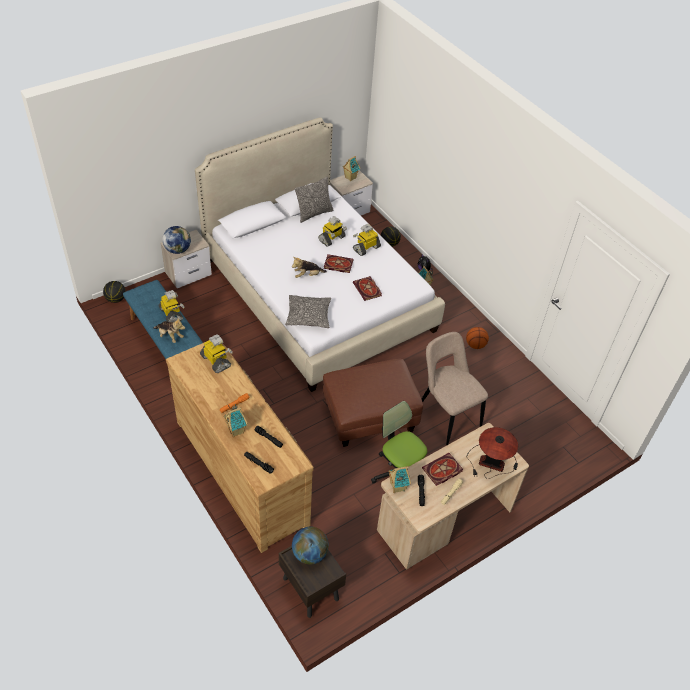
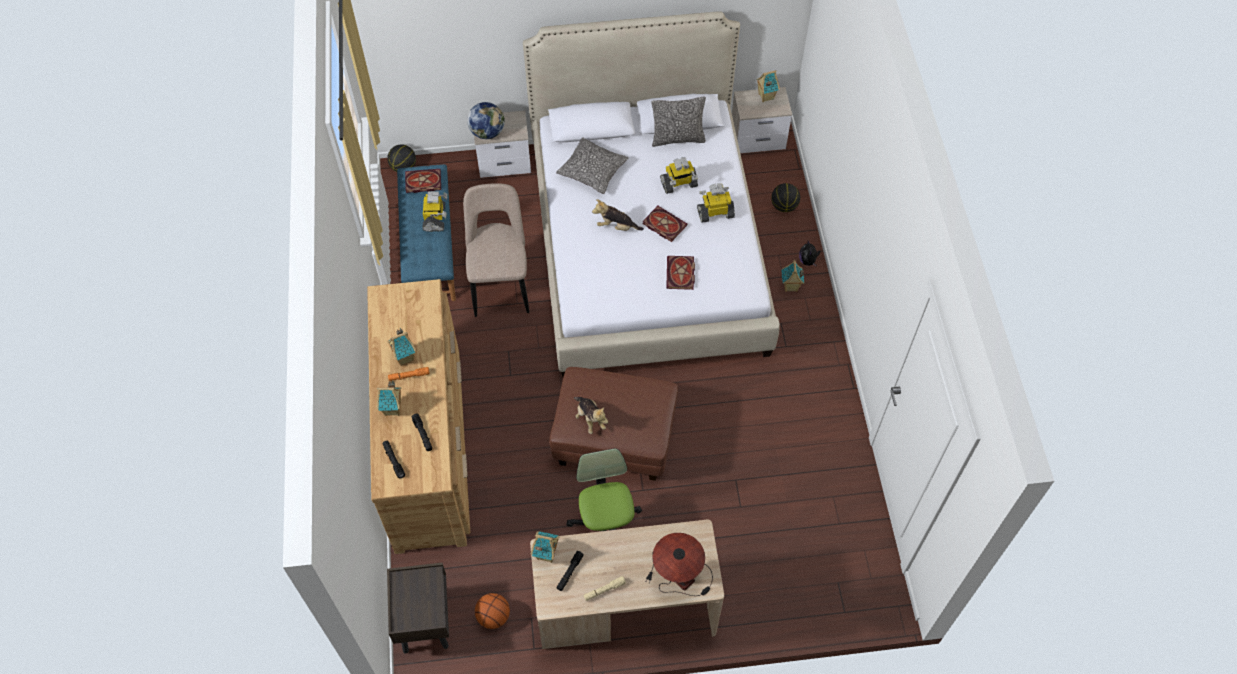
camera: 30 degrees right, 10 degrees up
(170, 336) = (418, 247): plush toy -> plush toy (590, 419)
(216, 361) = (420, 311): toy robot -> none
(224, 394) = (405, 357): none -> toy house
(308, 316) = (584, 284): pillow -> pillow (592, 171)
(309, 554) = (420, 585): globe -> none
(442, 471) = (611, 557): book -> book (422, 182)
(446, 415) = (711, 476): beige chair -> beige chair (501, 284)
(475, 345) = (810, 395): basketball -> basketball (493, 616)

